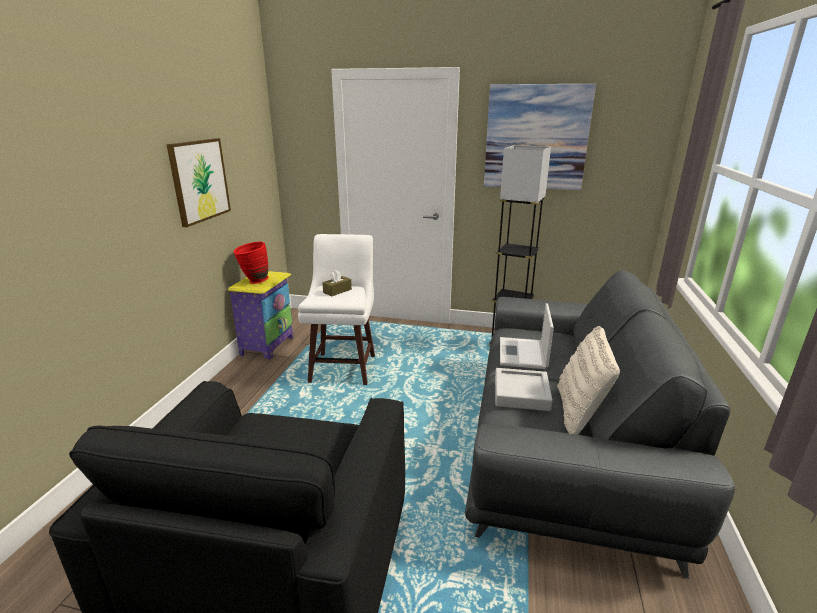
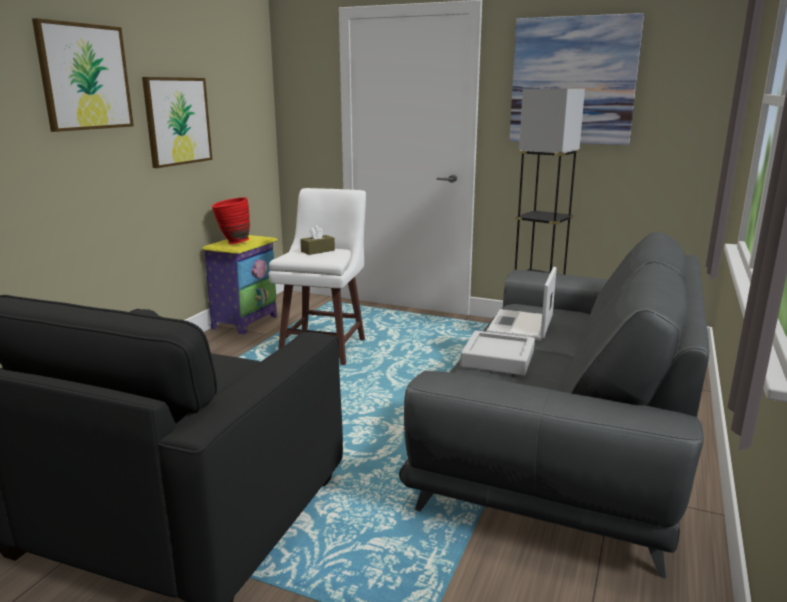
camera: 10 degrees right, 5 degrees down
(115, 152) = (85, 77): none -> picture
(579, 414) = (559, 381): beige pillow -> none

